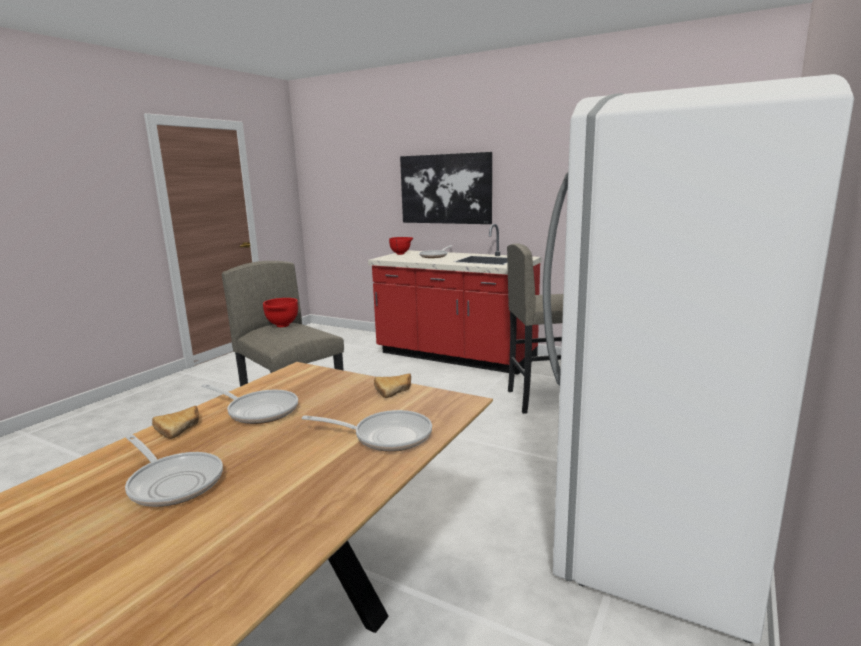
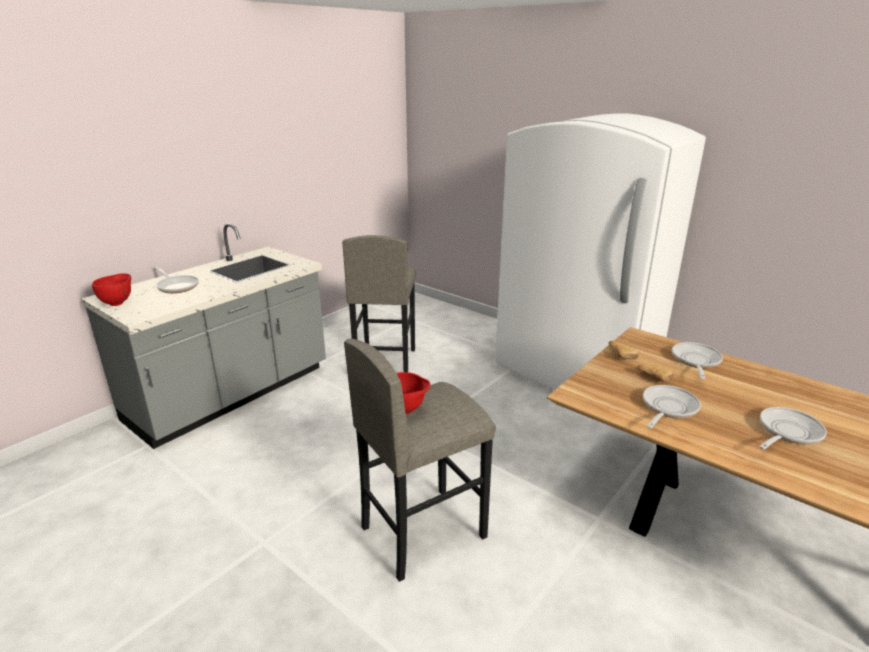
camera: 80 degrees left, 10 degrees up
(181, 428) = (709, 442): bread -> bread (653, 377)
(445, 189) = (128, 192): picture -> none
(455, 356) = (231, 394): red counter -> grey counter

